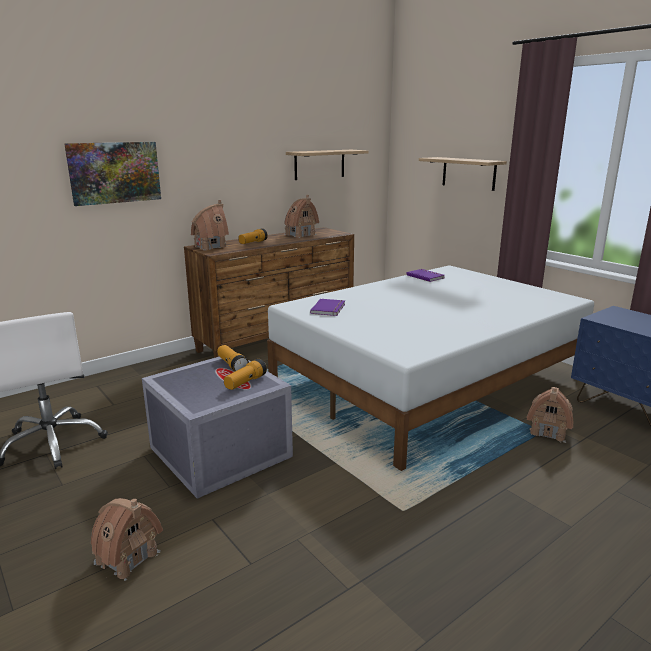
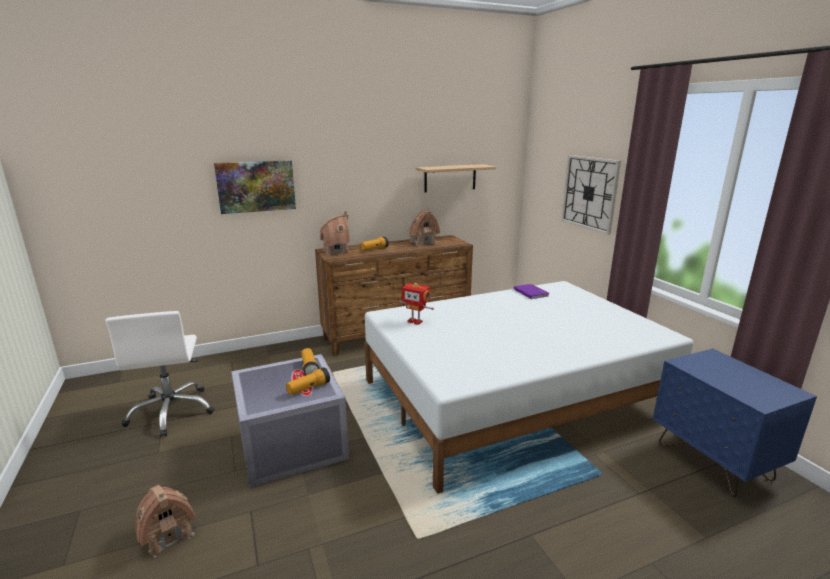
camera: 15 degrees right, 0 degrees up
(329, 309) = (415, 321): purple book -> toy robot
(468, 173) = (589, 193): shelf -> wall clock
(548, 431) = (609, 475): toy house -> none

